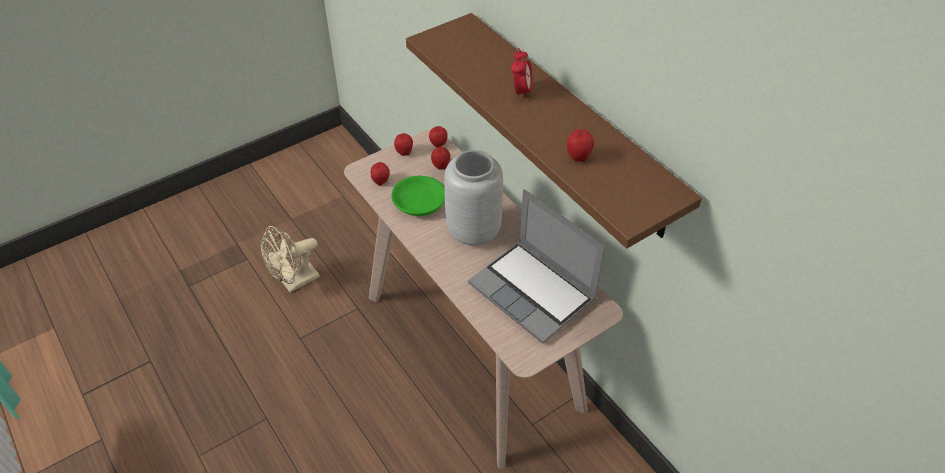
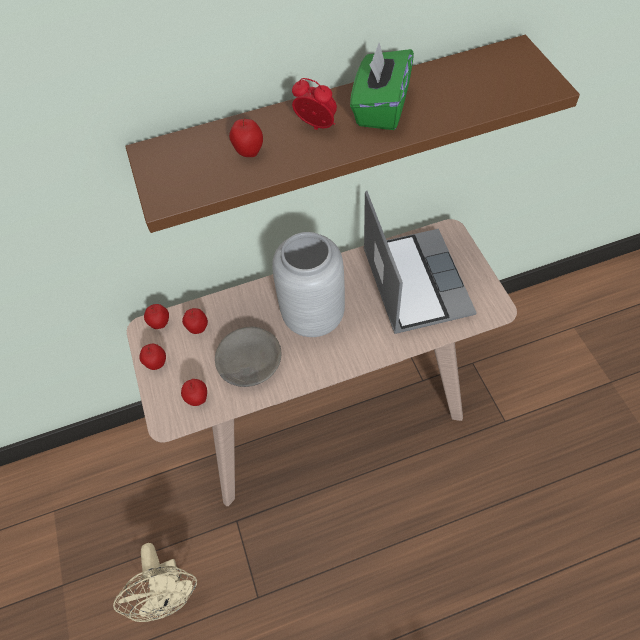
camera: 70 degrees left, 10 degrees up
(418, 202) = (249, 363): green bowl -> grey bowl
(534, 292) = (414, 281): laptop -> laptop turned 75 degrees counterclockwise
(556, 121) = (380, 108): none -> green tissue box
(578, 157) = (447, 103): apple -> apple (249, 153)

